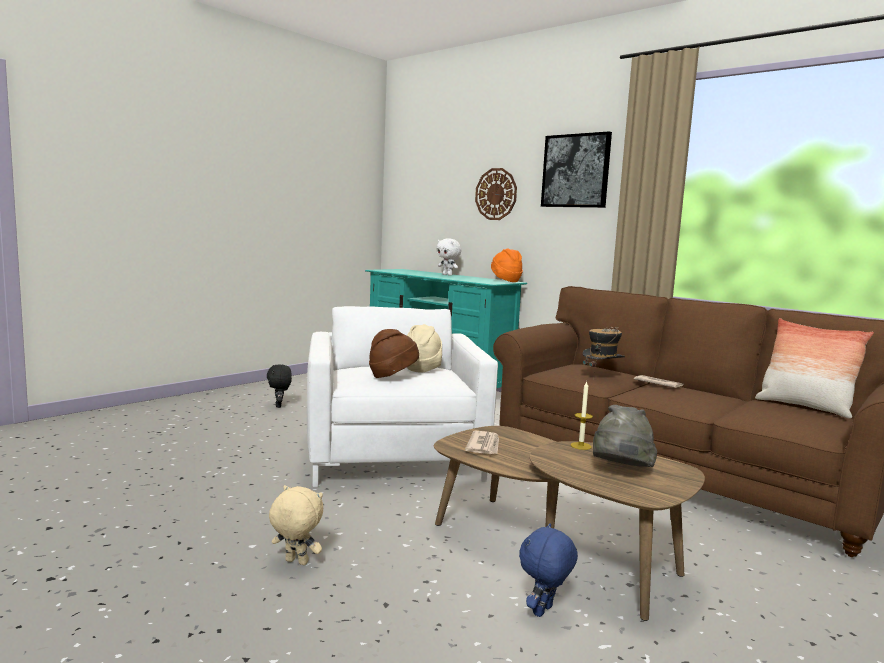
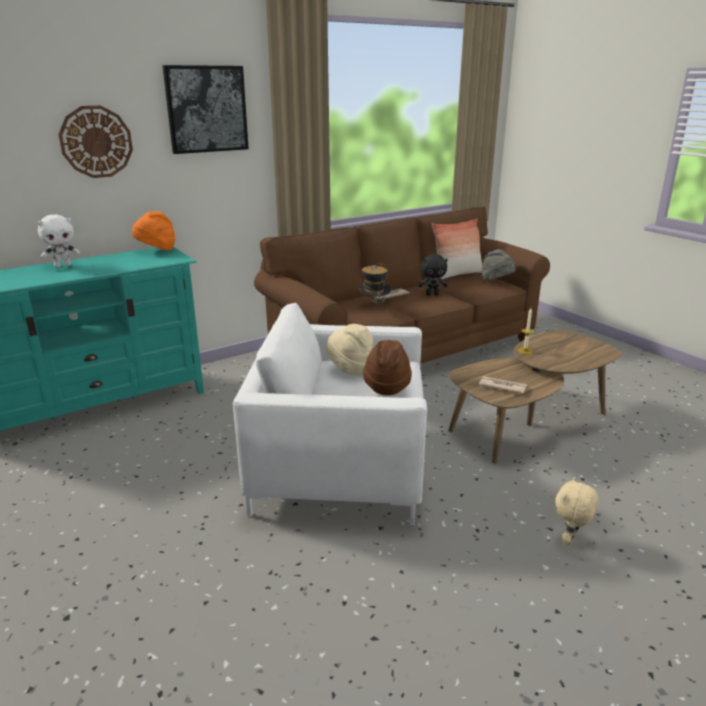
camera: 75 degrees left, 15 degrees up
(279, 406) = (97, 548): black plush toy -> black plush toy (432, 294)
(544, 611) = (605, 441): blue plush toy -> none
(620, 471) = (571, 349): grey hat -> grey hat (497, 282)

